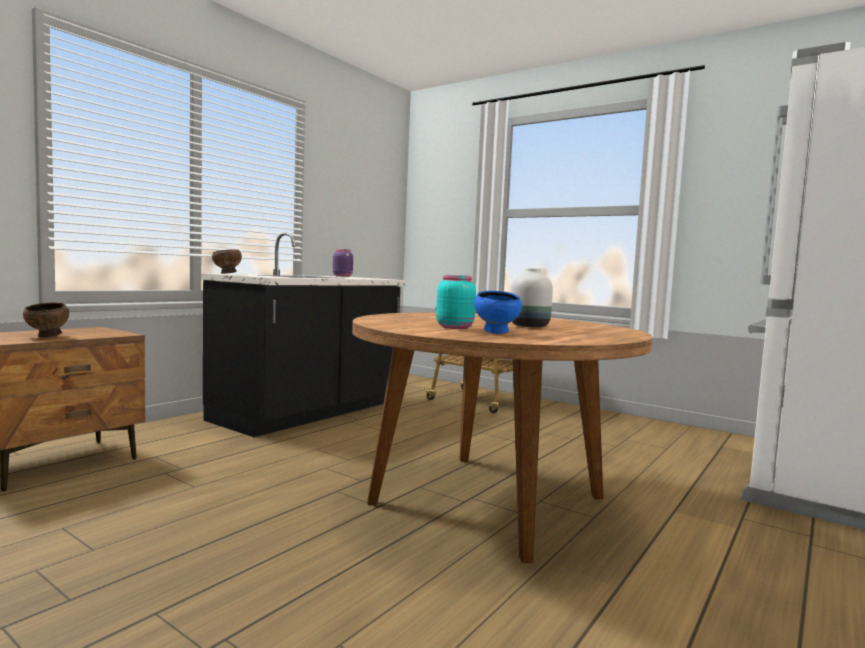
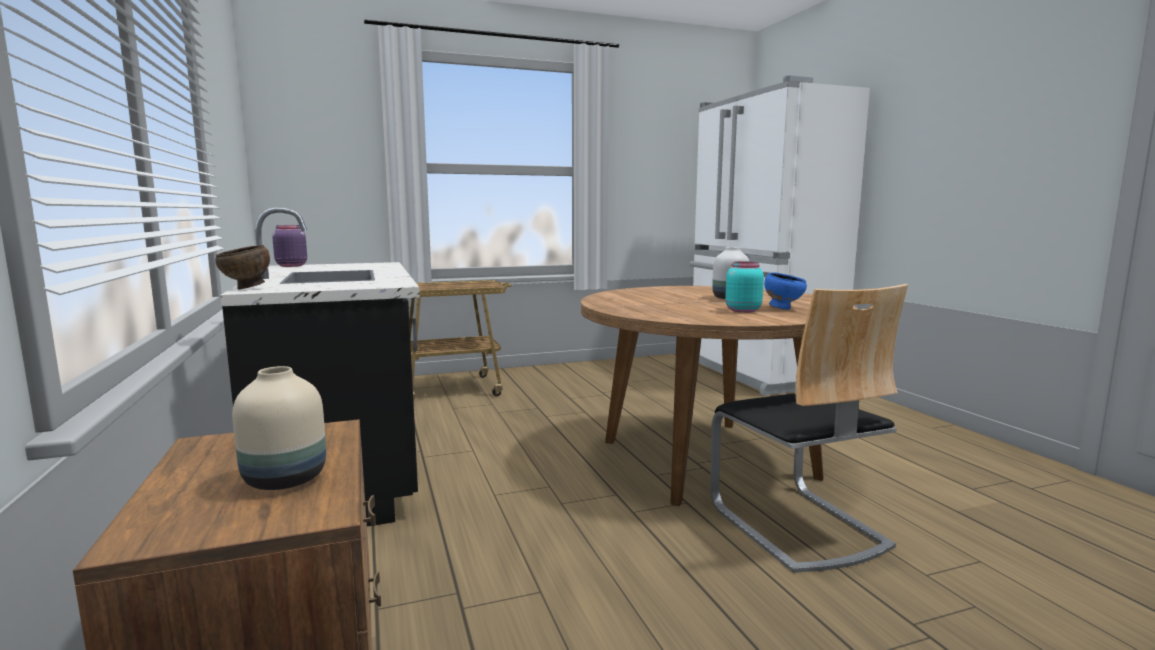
camera: 55 degrees left, 5 degrees up
(48, 337) = (286, 478): brown bowl -> beige vase
(385, 559) = (796, 525): none -> chair

